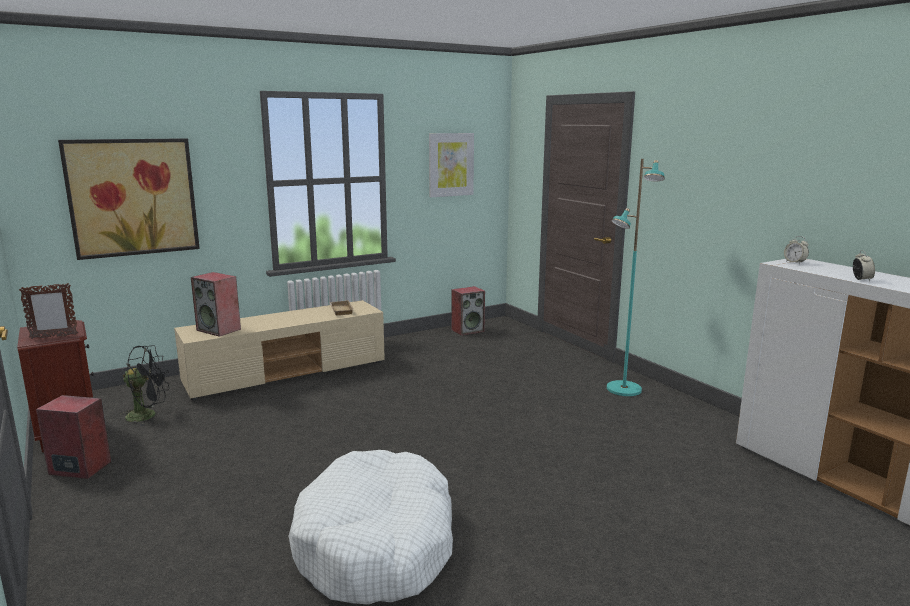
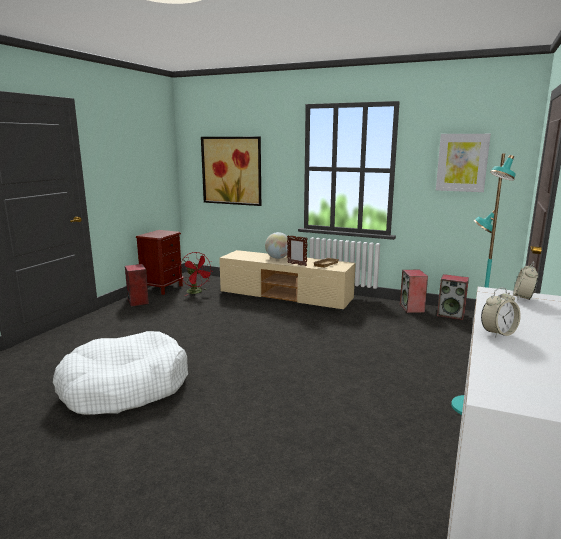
camera: 55 degrees right, 0 degrees up
(53, 337) = (153, 235): picture frame -> picture frame (296, 264)
(148, 415) = (197, 292): black fan -> red fan
(219, 330) = (247, 256): speaker -> speaker (412, 308)
(266, 320) = (278, 258): none -> globe

